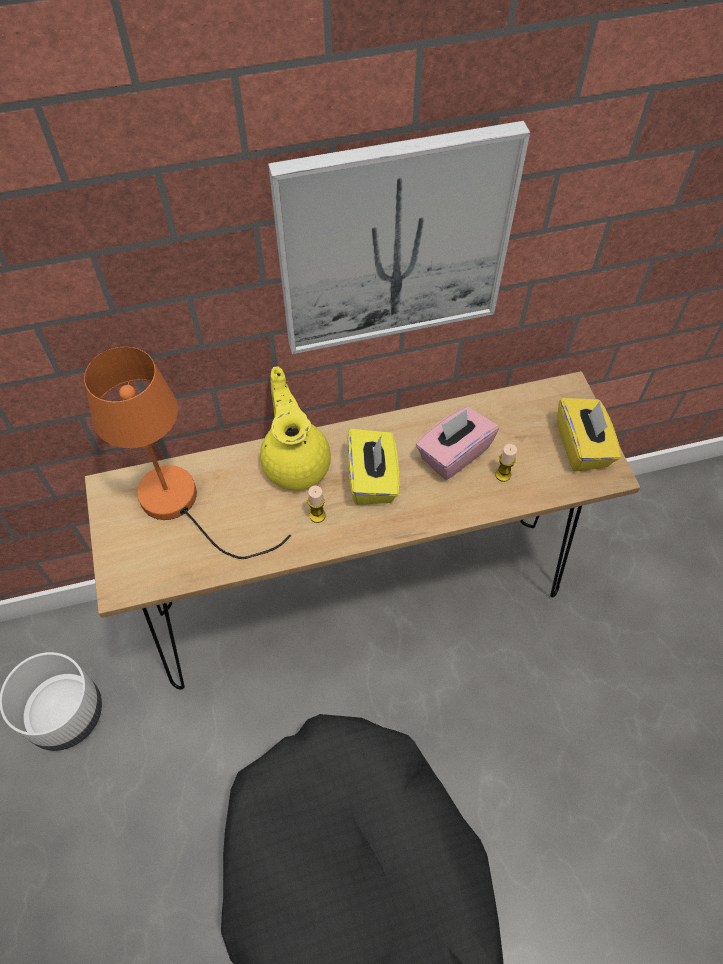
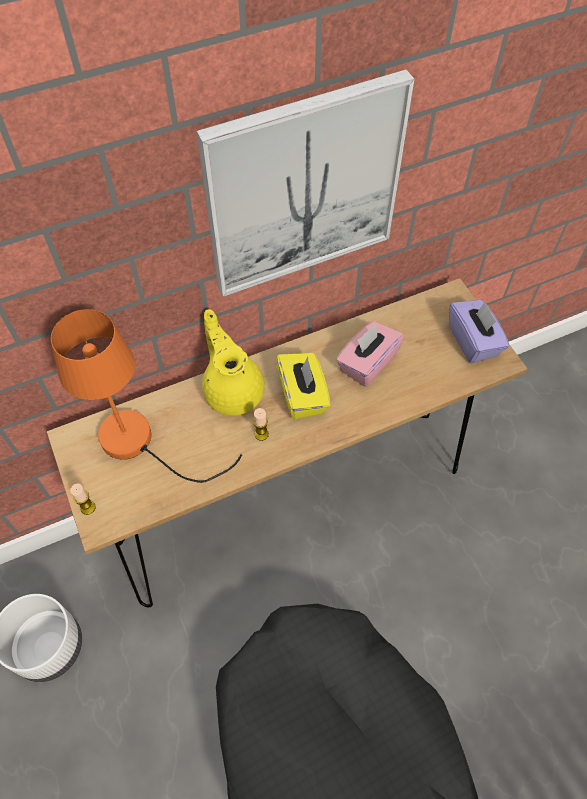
camera: 10 degrees left, 0 degrees up
(503, 475) = (412, 375): candle -> candle (88, 507)
(582, 446) = (473, 341): yellow tissue box -> purple tissue box

